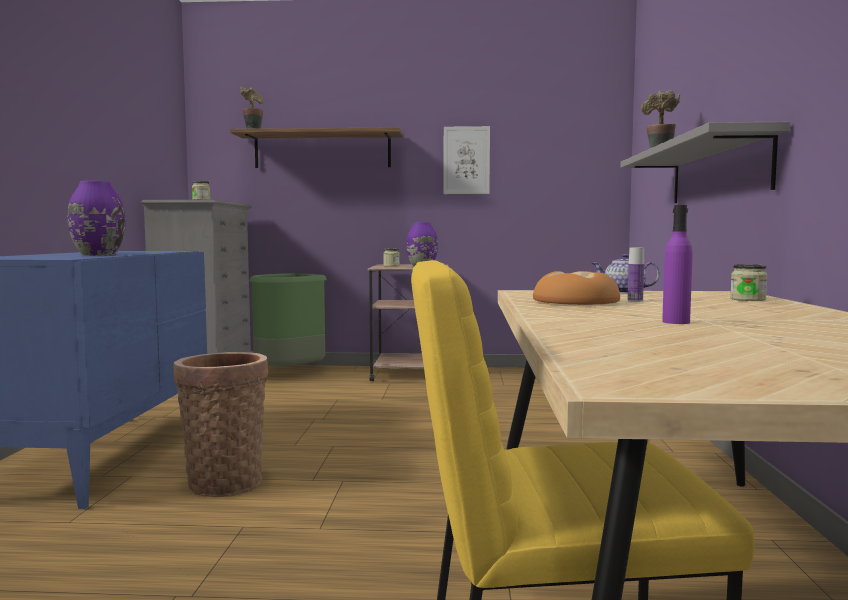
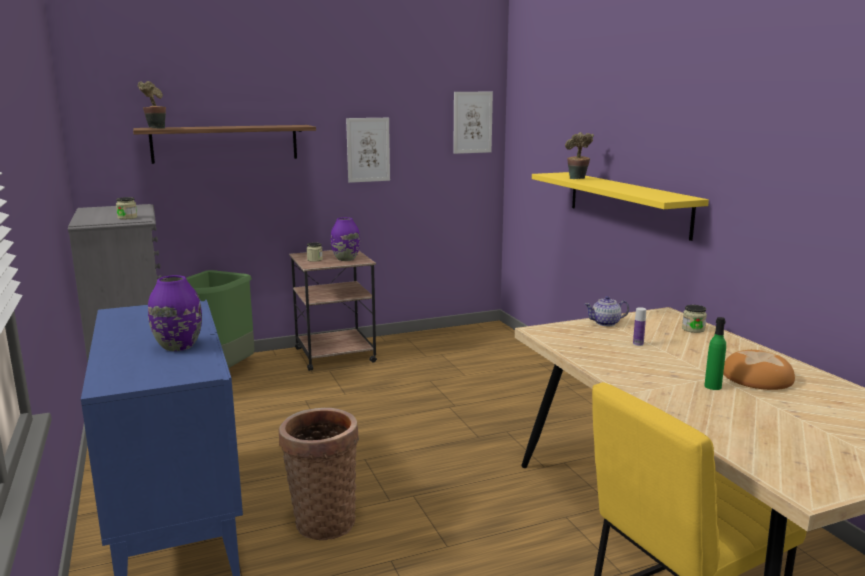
camera: 25 degrees left, 10 degrees up
(575, 301) = (605, 351): bread -> bread (756, 377)
(589, 132) = (472, 122): none -> picture
(676, 322) = (712, 386): purple bottle -> green bottle
(717, 171) = (627, 203): grey shelf -> yellow shelf

